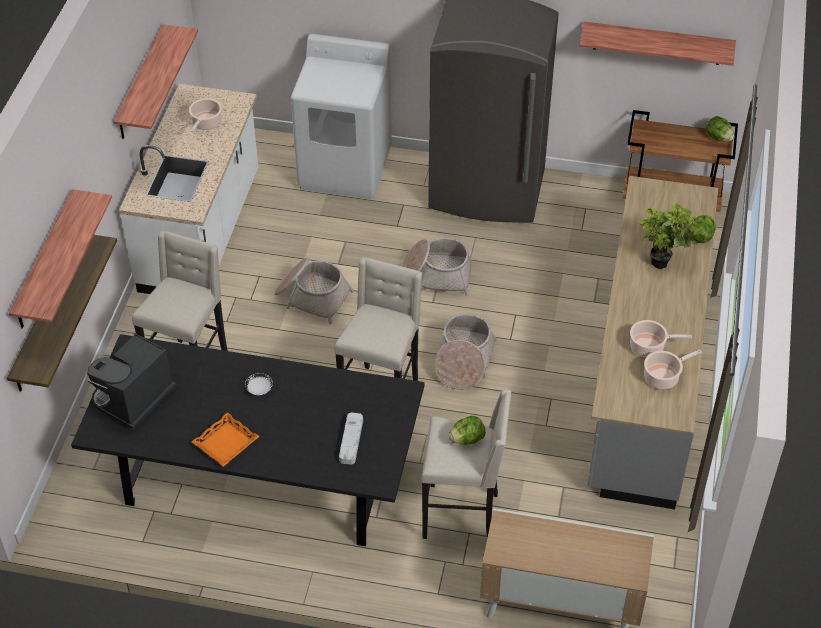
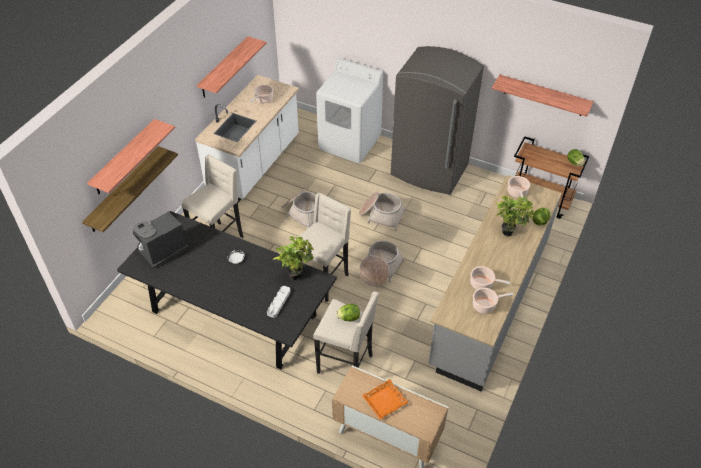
camera: 15 degrees right, 0 degrees up
(225, 442) = (204, 288): orange tray -> orange tray (384, 401)
(360, 391) = (296, 274): none -> potted plant
(654, 200) = (517, 193): none -> cooking pot

